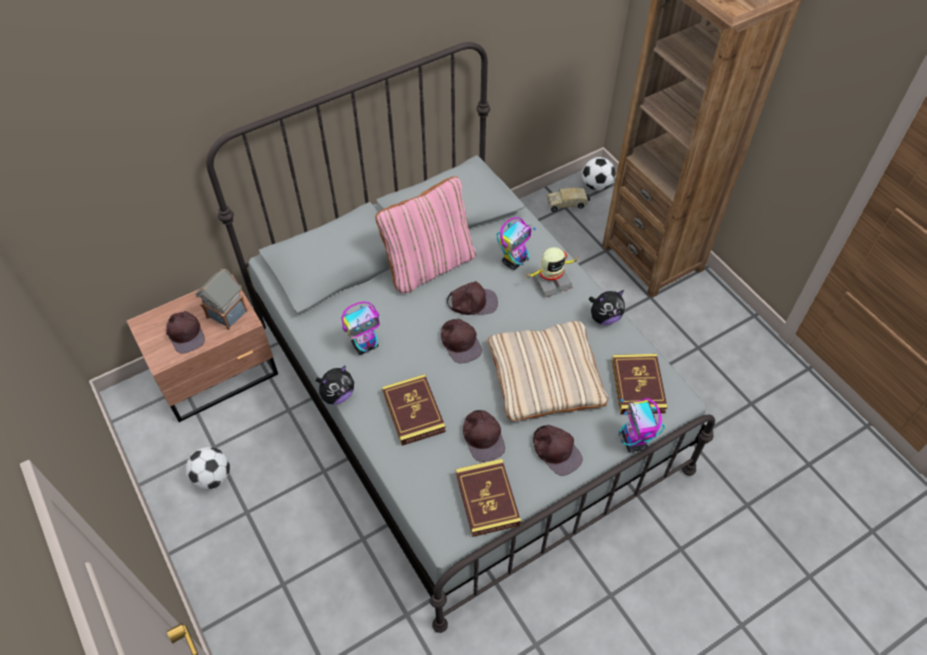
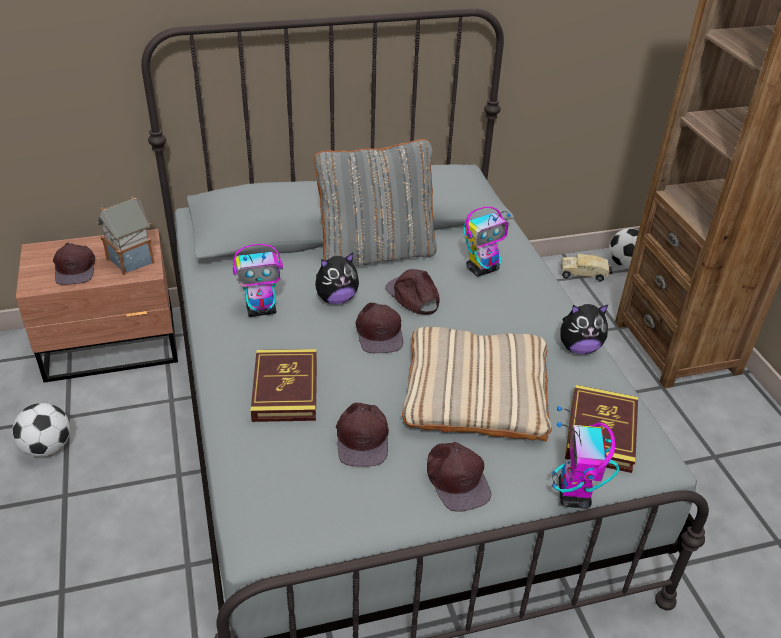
camera: 15 degrees right, 15 degrees down
(337, 395) = (201, 351): plush toy -> plush toy (336, 299)
(429, 265) = (376, 252): pink pillow -> grey pillow
(472, 302) = (413, 297): brown cap -> brown cap turned 135 degrees counterclockwise
(487, 499) = (334, 511): book -> none
(550, 281) = (520, 297): toy robot -> none

